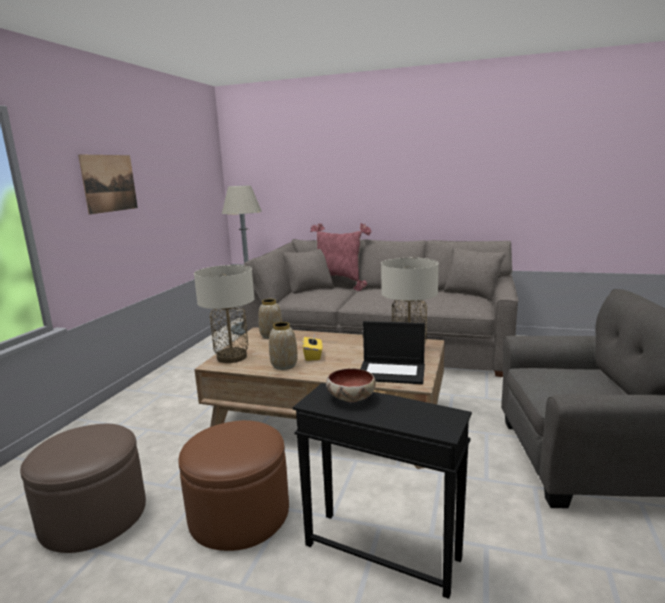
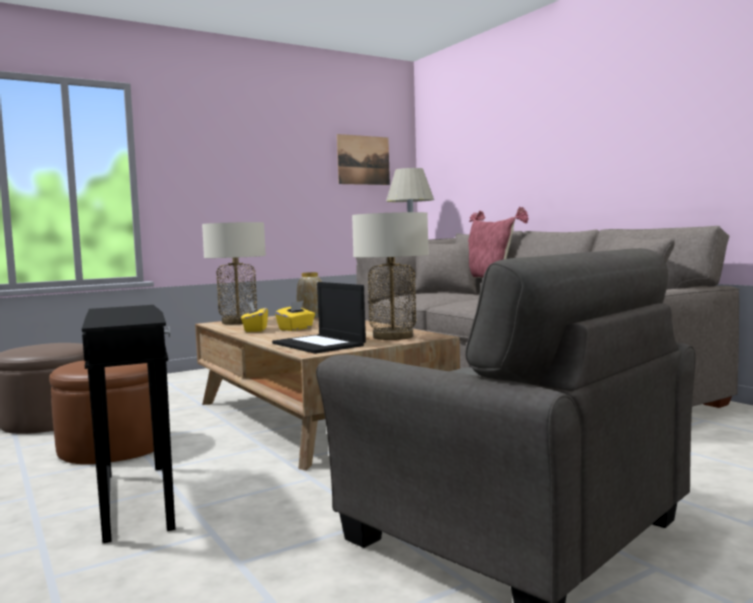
camera: 40 degrees right, 10 degrees down
(109, 183) = (235, 156): picture -> picture (363, 160)
(284, 365) = (255, 330): vase -> yellow tissue box
(350, 398) = (132, 309): bowl -> none

